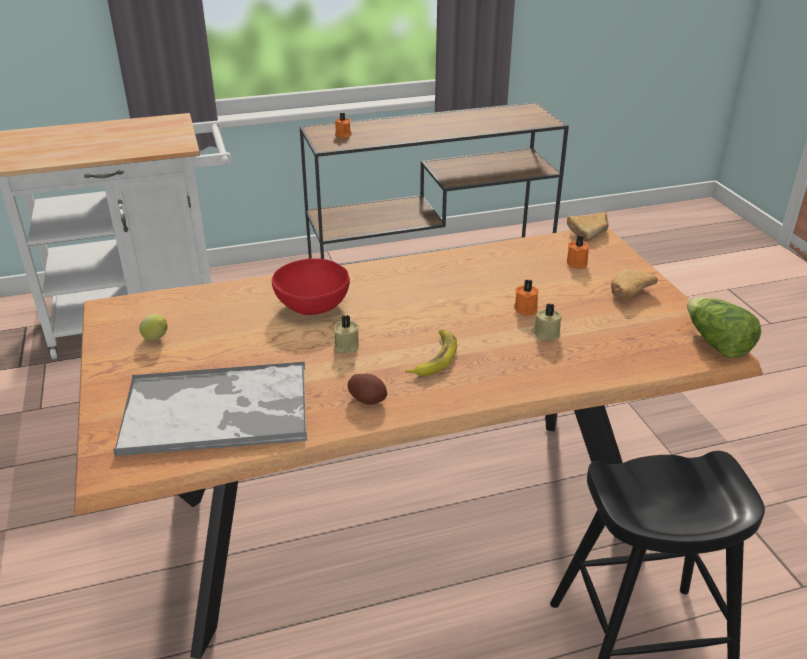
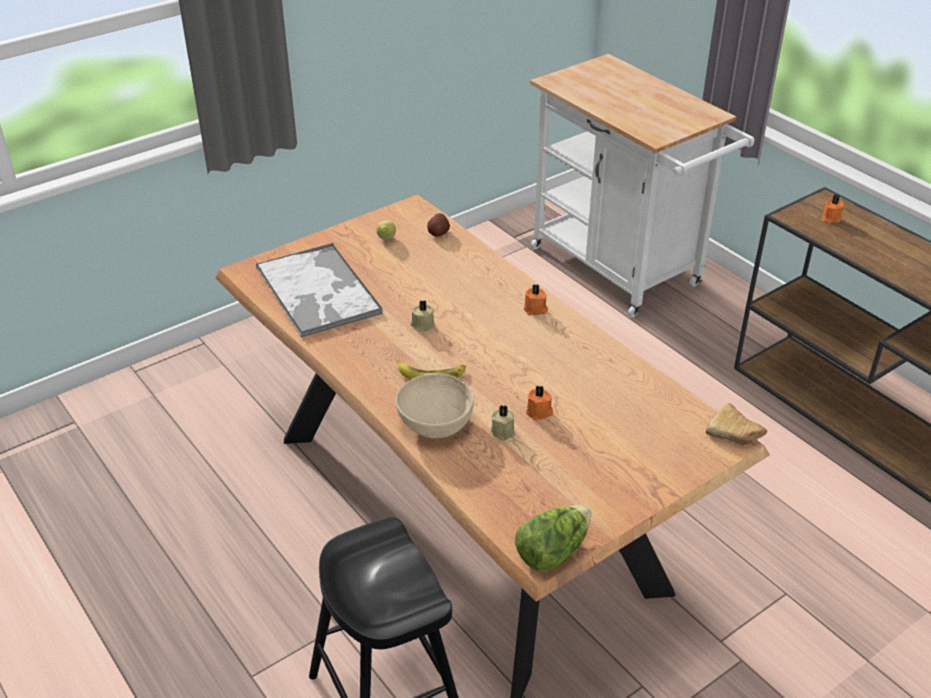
camera: 70 degrees right, 5 degrees up
(312, 304) = (472, 293): red bowl -> none
(368, 399) = (360, 353): potato -> potato (438, 233)
(516, 371) = (435, 422): none -> beige bowl
(577, 263) = (654, 434): orange candle -> orange candle (535, 310)
(627, 294) = (612, 478): bread -> none

